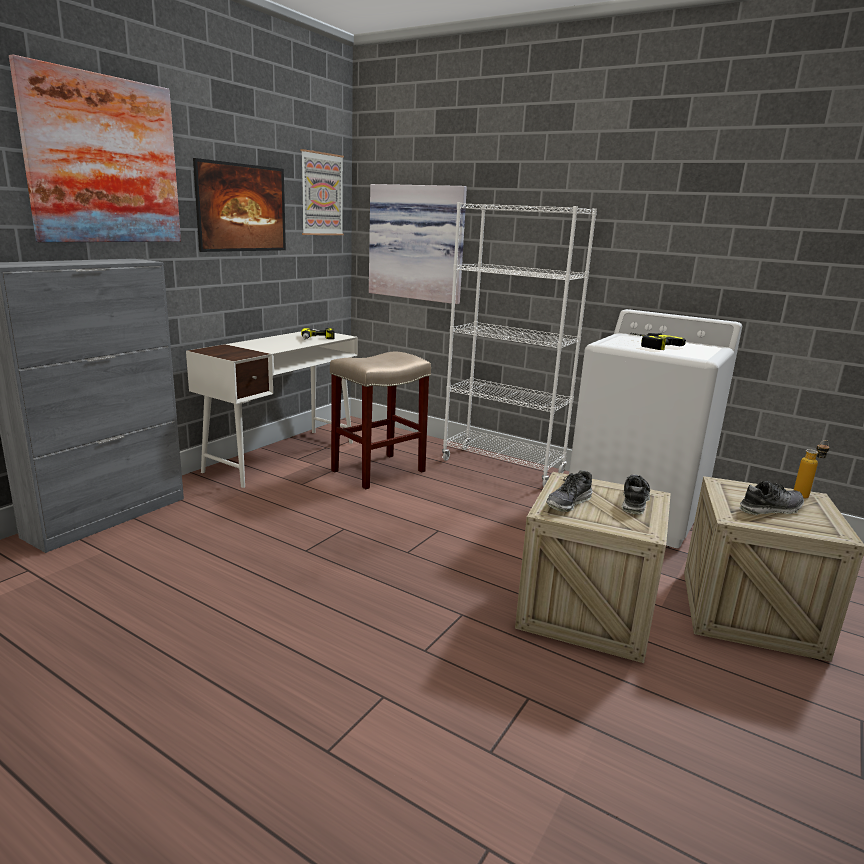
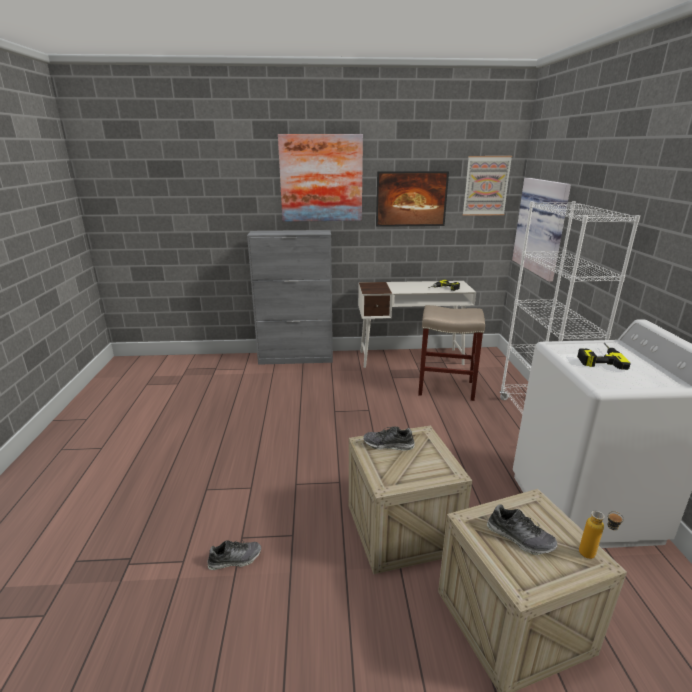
camera: 55 degrees right, 5 degrees up
(633, 501) = (429, 468): shoe -> shoe (235, 559)

